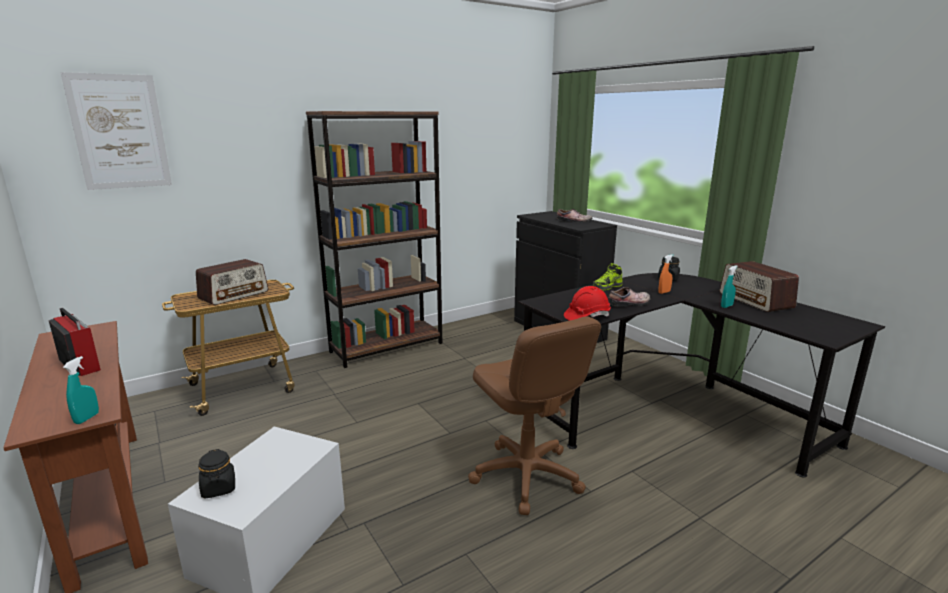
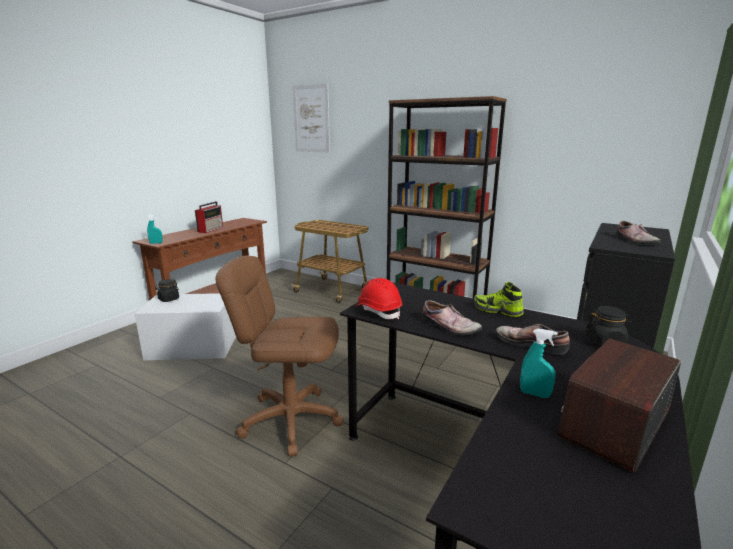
camera: 65 degrees right, 0 degrees up
(234, 295) = (329, 227): radio -> none
(526, 476) = (291, 419): brown office chair -> brown office chair turned 60 degrees clockwise
(664, 292) = (531, 343): orange spray bottle -> shoe

